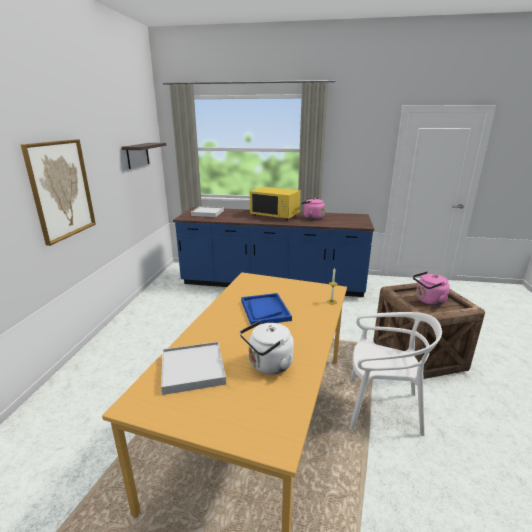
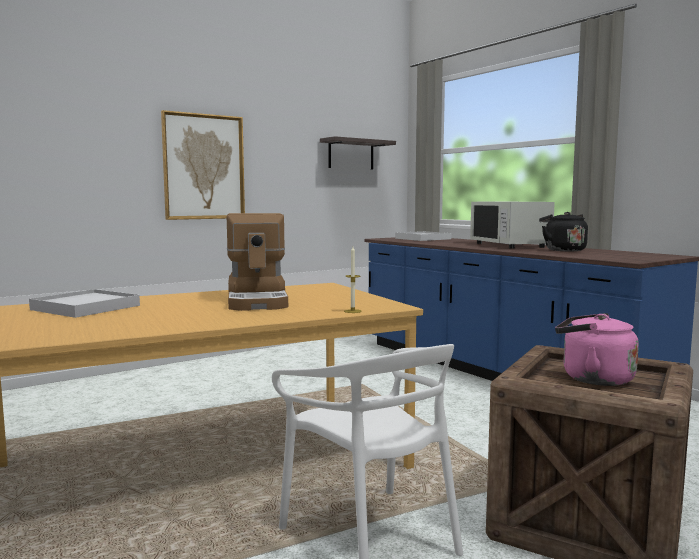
camera: 45 degrees right, 15 degrees down
(265, 310) = (258, 301): blue tray -> coffee machine
(268, 365) = (136, 320): white kettle -> none
(275, 215) = (510, 245): yellow microwave -> white microwave
(312, 217) = (563, 250): pink kettle -> black kettle

